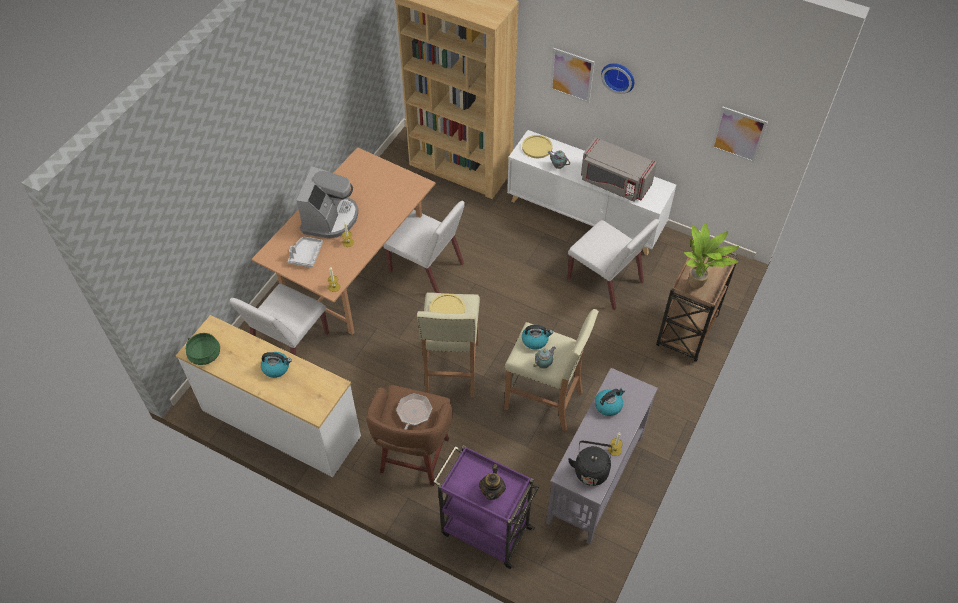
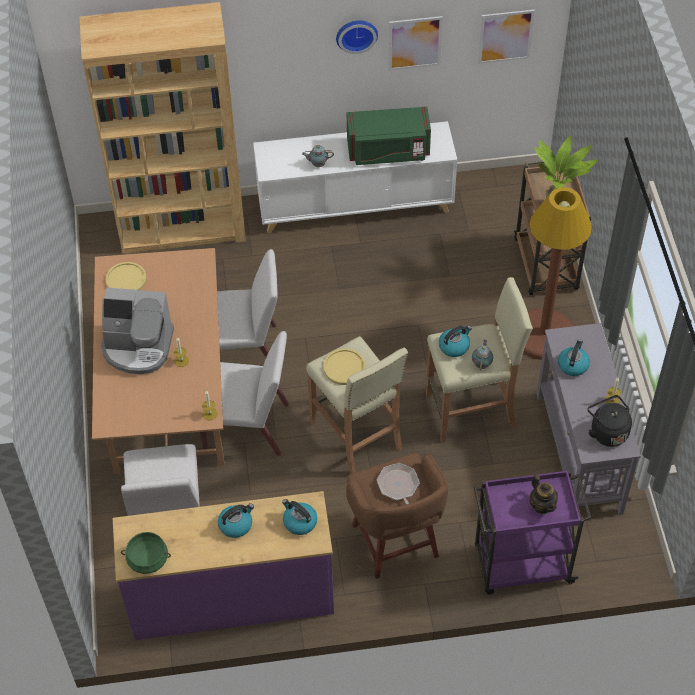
camera: 35 degrees left, 0 degrees up
(280, 424) = (232, 599): white dresser -> purple dresser
(306, 255) = (148, 399): grey tray -> none
(316, 392) = (299, 522): none -> kettle
(330, 218) = (138, 347): coffee machine -> coffee machine turned 120 degrees clockwise
(537, 147) = (279, 156): yellow plate -> yellow plate (126, 279)
(571, 75) = (298, 57): picture -> picture (415, 43)
(606, 280) = (431, 260): white chair -> white chair (248, 426)
(614, 183) = (388, 151): grey microwave -> green microwave
(642, 379) = (544, 335): none -> brown floor lamp

